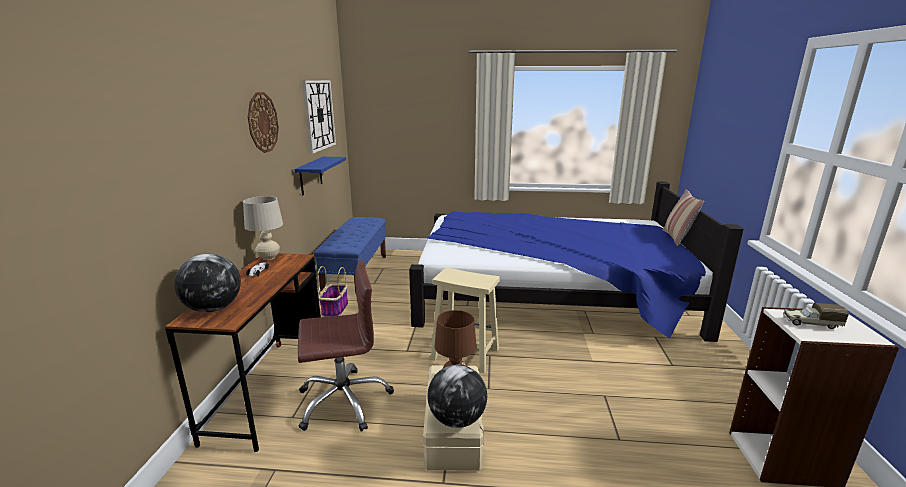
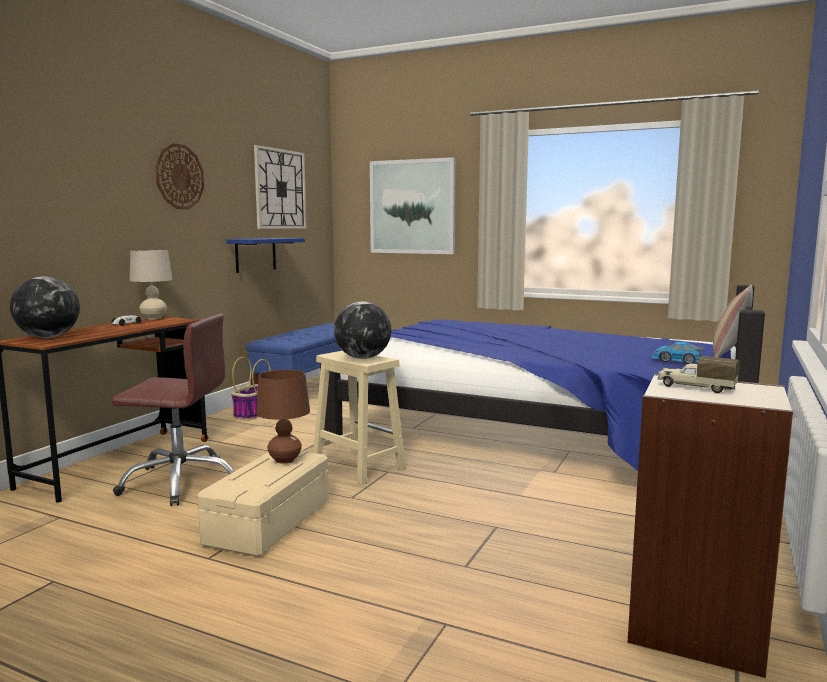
camera: 20 degrees right, 10 degrees down
(417, 122) = (412, 207): none -> picture
(457, 419) = (244, 487): globe -> globe (362, 358)
(661, 249) = (676, 360): none -> toy car

